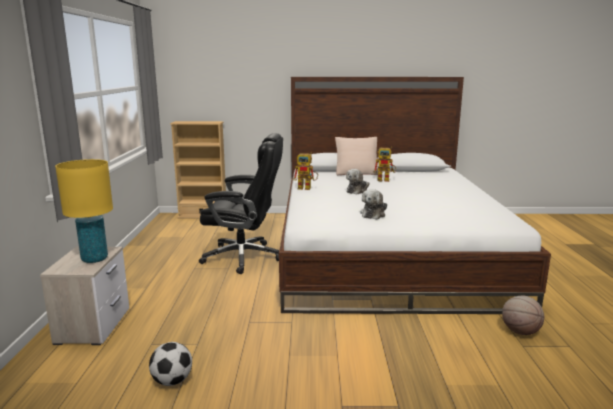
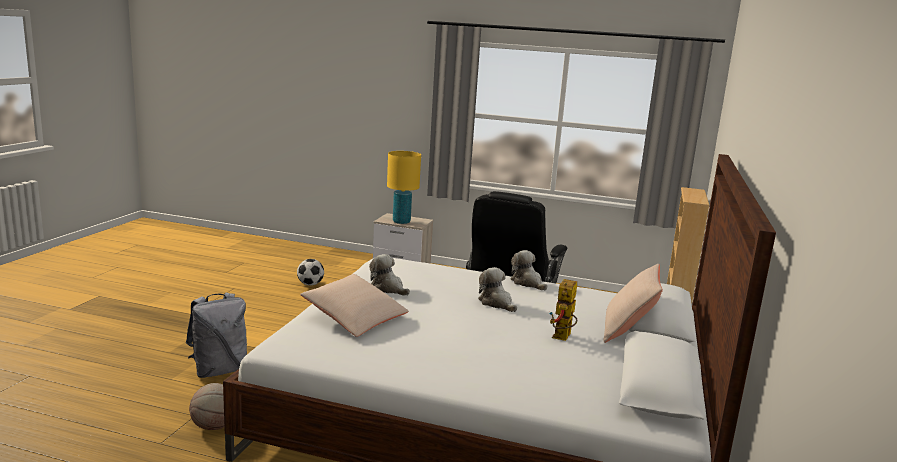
camera: 105 degrees right, 0 degrees up
(307, 188) = (527, 283): toy robot -> plush toy
(439, 215) = (355, 318): none -> beige pillow
(450, 363) = (219, 370): none -> grey backpack

